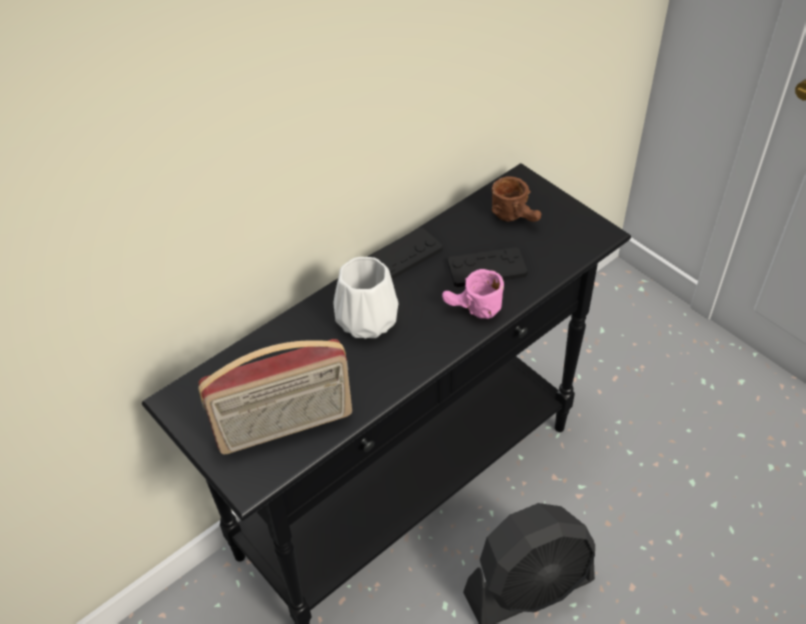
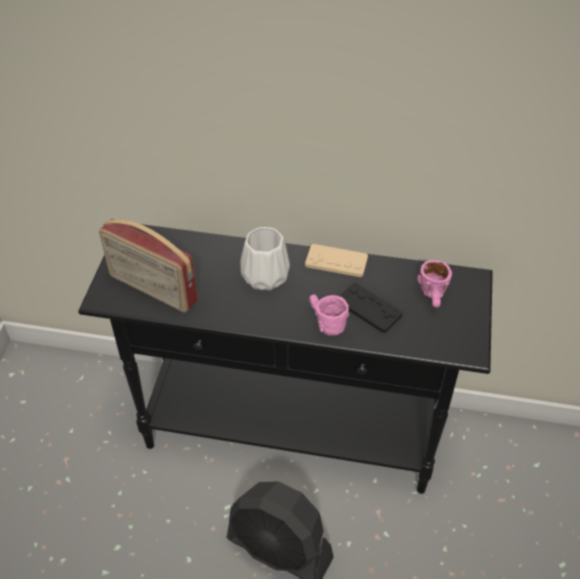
camera: 50 degrees right, 0 degrees up
(404, 256) = (336, 261): black game controller -> beige game controller
(517, 217) = (434, 297): brown mug -> pink mug

